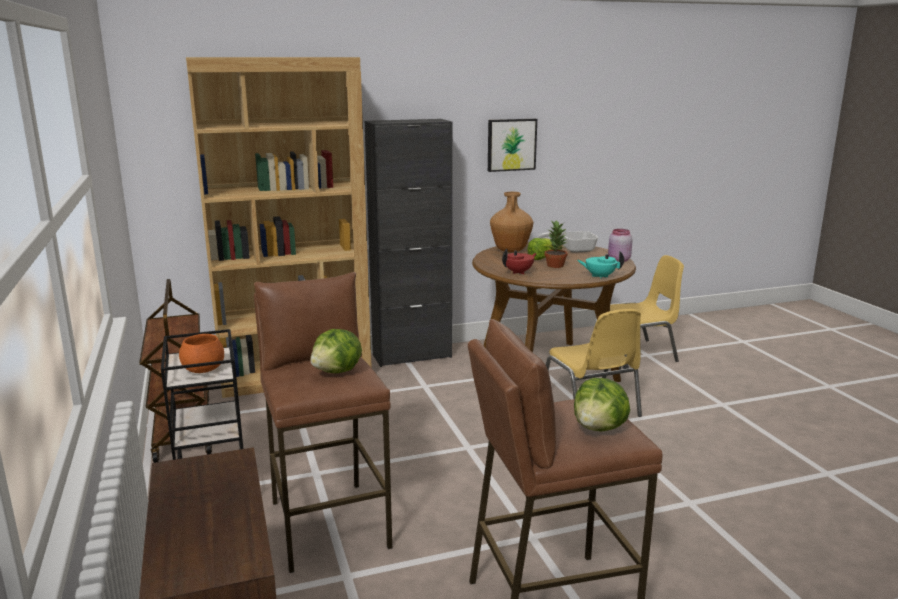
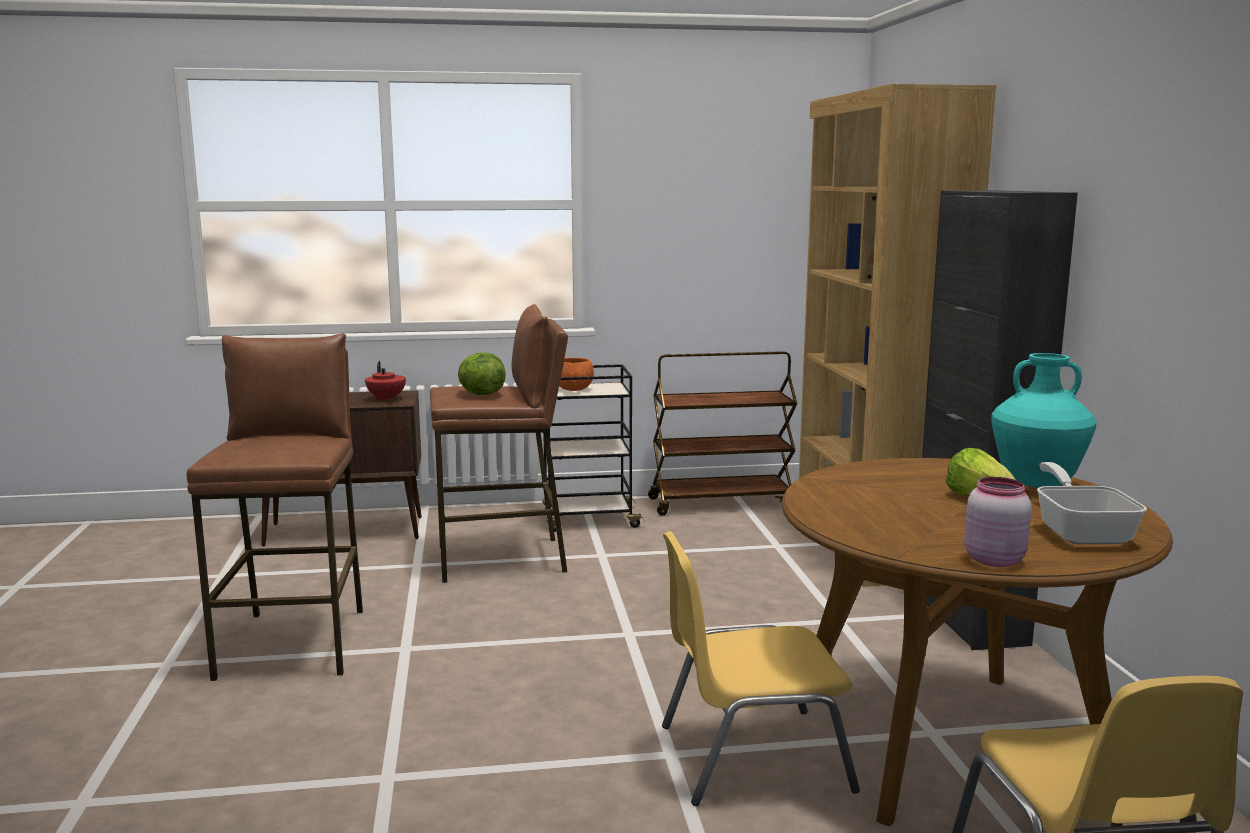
camera: 100 degrees right, 5 degrees down
(510, 251) = (1036, 484): brown vase -> turquoise vase
(511, 144) = (1182, 264): picture -> none
(519, 272) = (862, 476): red teapot -> red teapot (386, 399)
(555, 265) = (922, 503): potted plant -> none
(599, 276) = (838, 525): turquoise teapot -> none
(599, 428) = (251, 449): lettuce -> none

